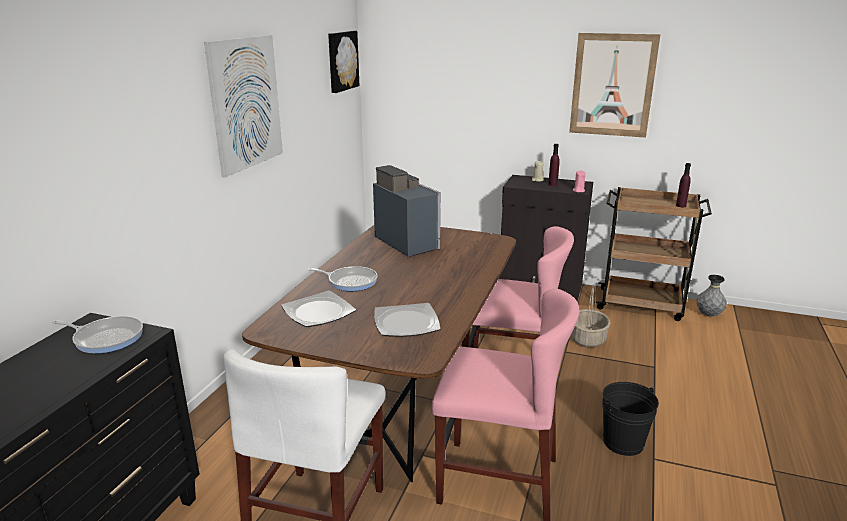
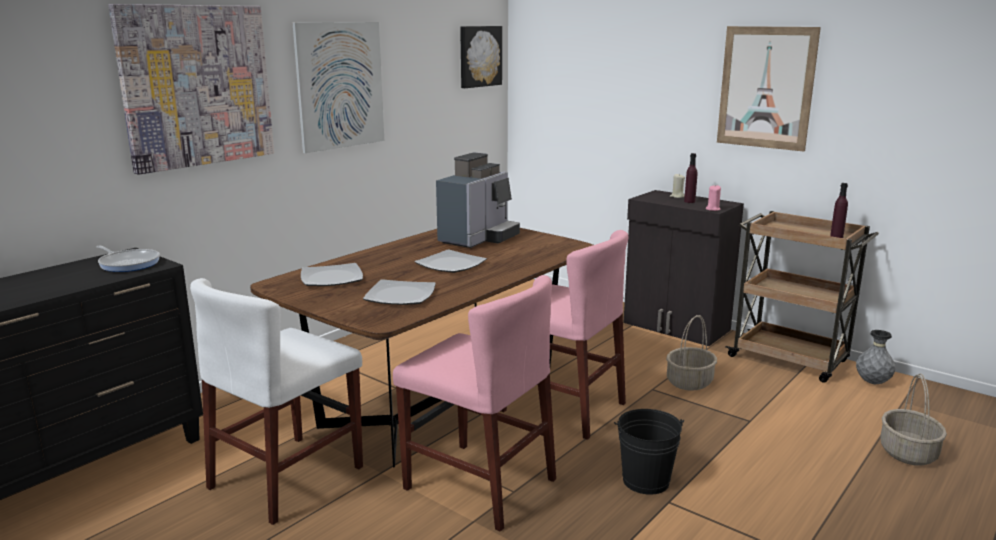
camera: 20 degrees right, 5 degrees down
(127, 122) = (197, 86): none -> picture
(350, 281) = (386, 260): frying pan -> none
(408, 242) = (479, 238): coffee machine -> coffee machine turned 45 degrees clockwise
(415, 278) = (451, 265): none -> plate
(774, 372) = (908, 453): none -> basket

